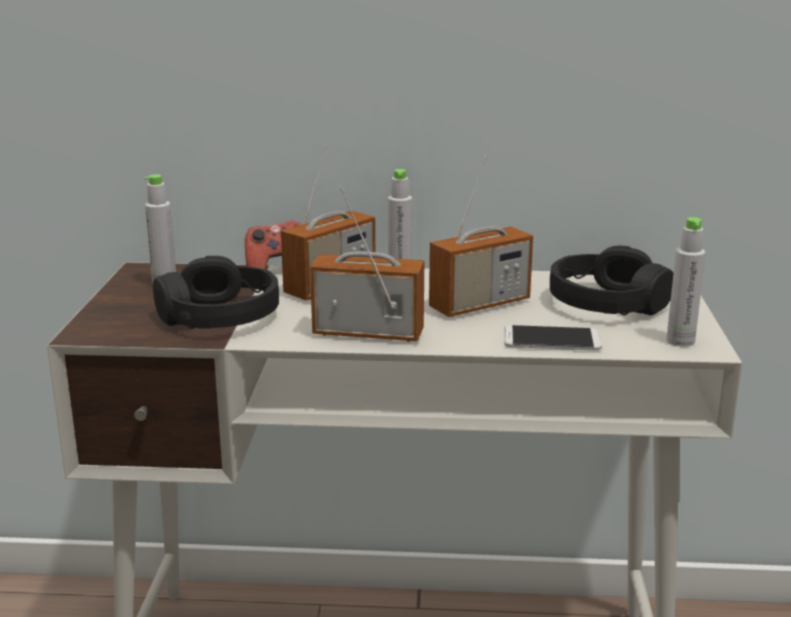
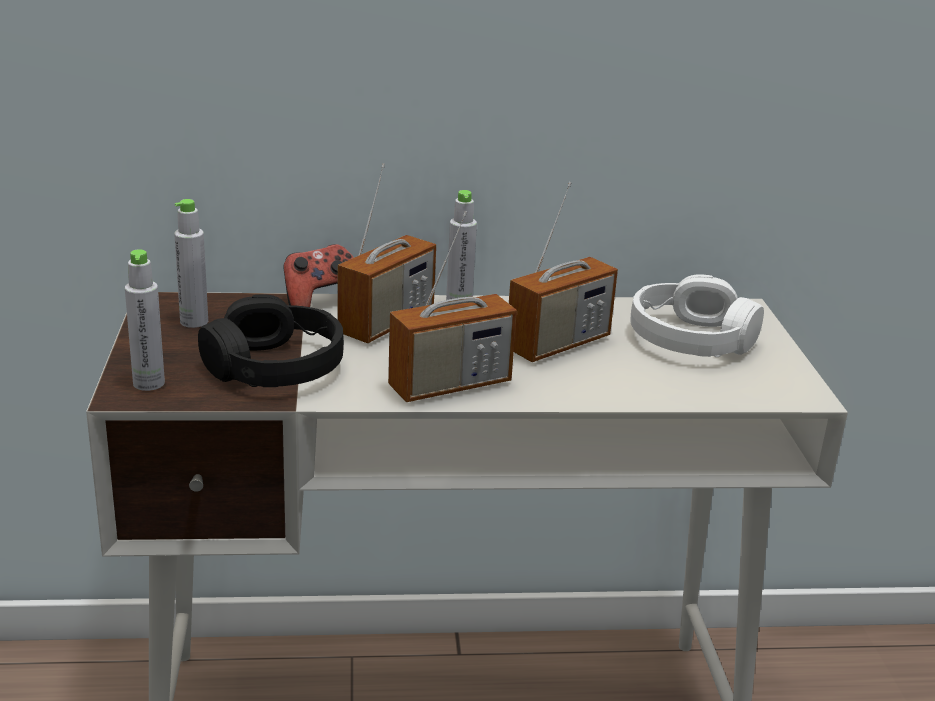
camera: 10 degrees left, 5 degrees up
(368, 333) = (450, 385): radio -> radio turned 150 degrees clockwise
(551, 340) = (648, 389): phone -> none
(607, 303) = (691, 339): black headphones -> white headphones
(680, 341) = (779, 387): grey bottle -> grey bottle (149, 383)

